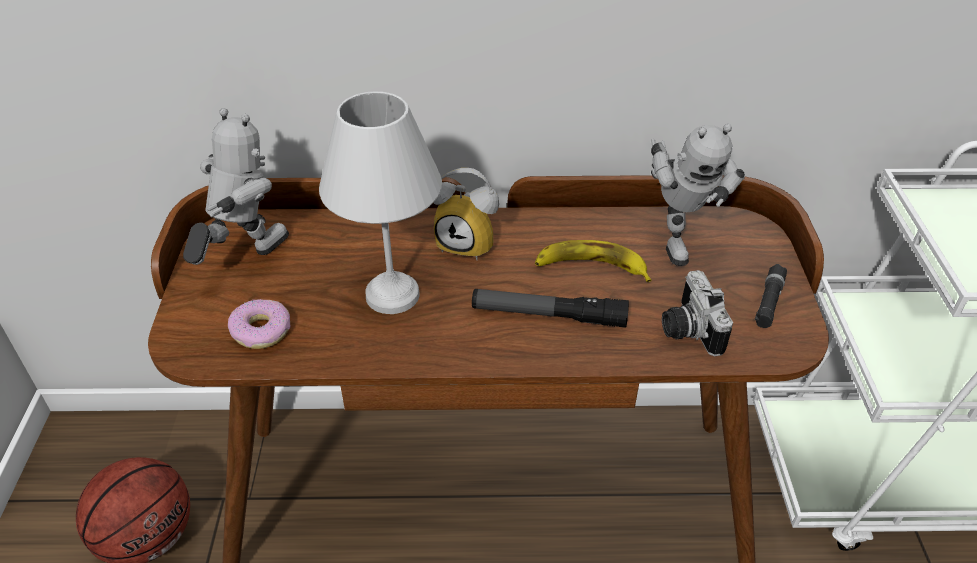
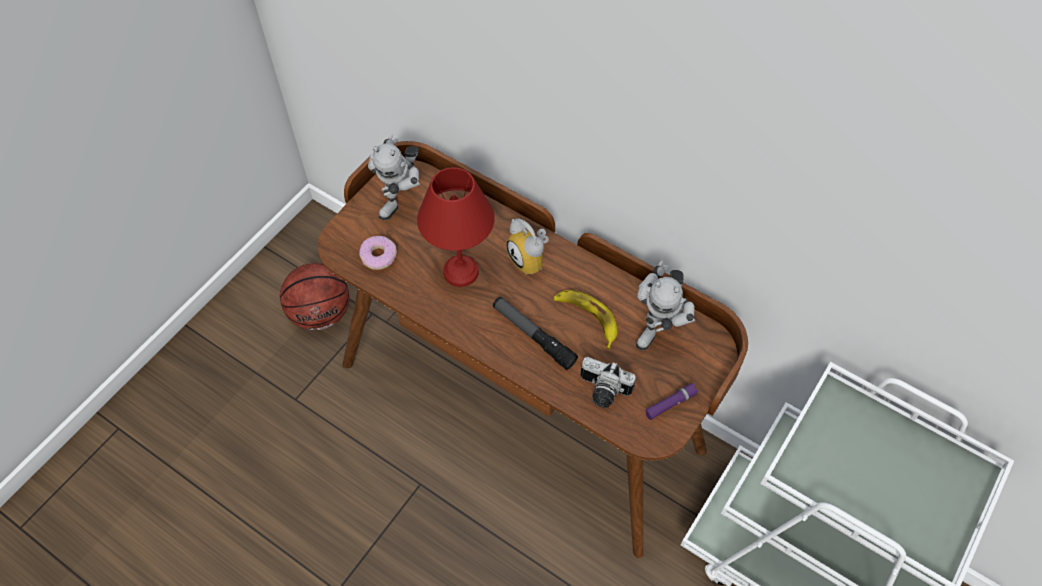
camera: 35 degrees right, 15 degrees up
(245, 258) = (403, 200): toy robot -> toy robot turned 135 degrees clockwise
(394, 296) = (461, 273): white table lamp -> red table lamp
(687, 329) = (602, 392): camera -> camera turned 90 degrees counterclockwise
(769, 301) = (670, 404): black flashlight -> purple flashlight

